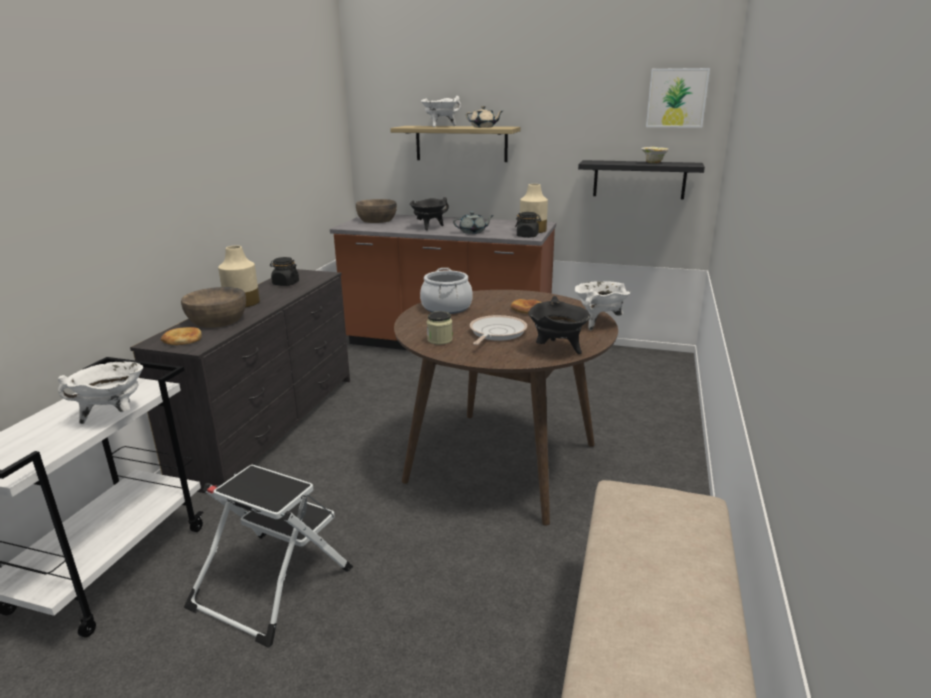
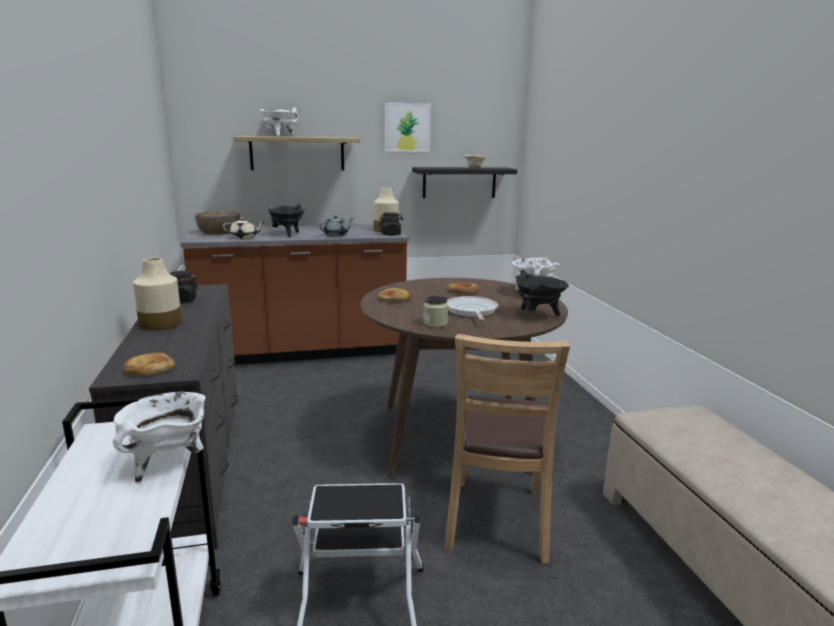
camera: 30 degrees left, 5 degrees down
(217, 320) = (160, 343): brown bowl -> none
(446, 307) = (395, 298): cooking pot -> bread
(456, 552) = (497, 520): none -> brown chair
(484, 127) = (326, 137): beige teapot -> beige teapot (244, 237)
(676, 98) = (484, 115): picture -> picture (407, 127)

